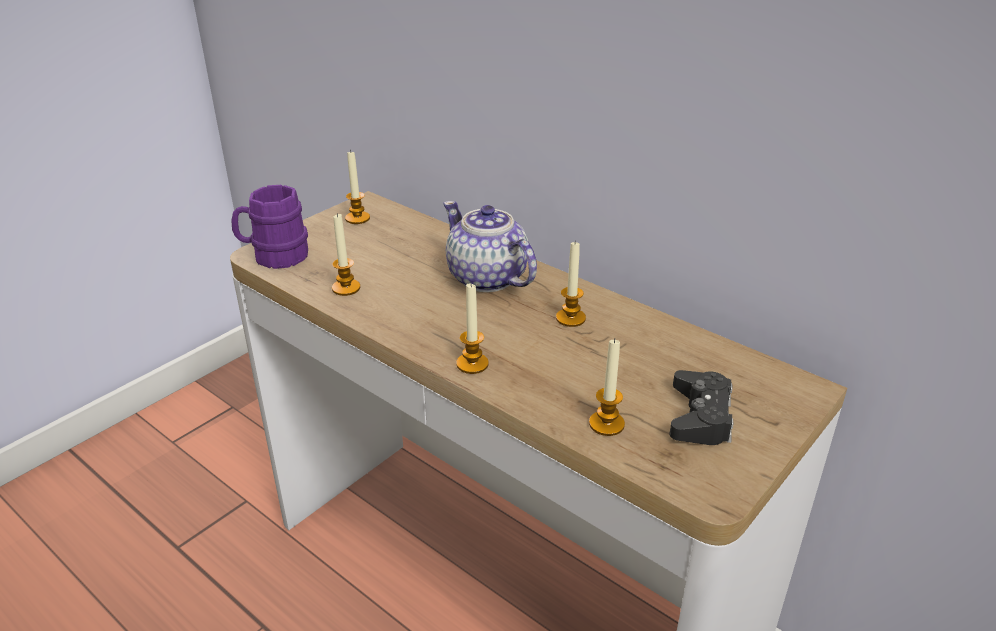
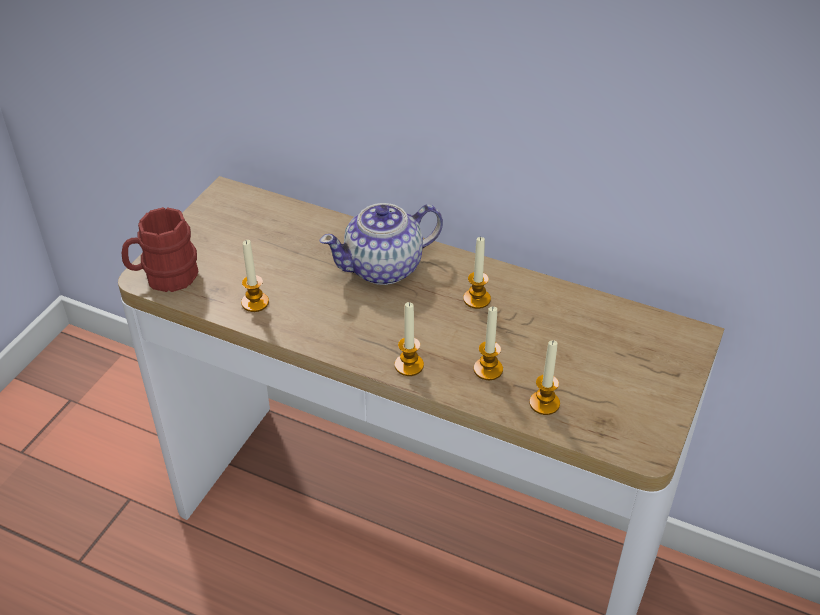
camera: 15 degrees left, 10 degrees up
(274, 256) = (164, 277): purple mug -> red mug
(357, 218) = (226, 214): candle -> candle (488, 369)
(487, 279) = (384, 267): teapot -> teapot turned 60 degrees counterclockwise
(700, 417) = (617, 380): black game controller -> none

